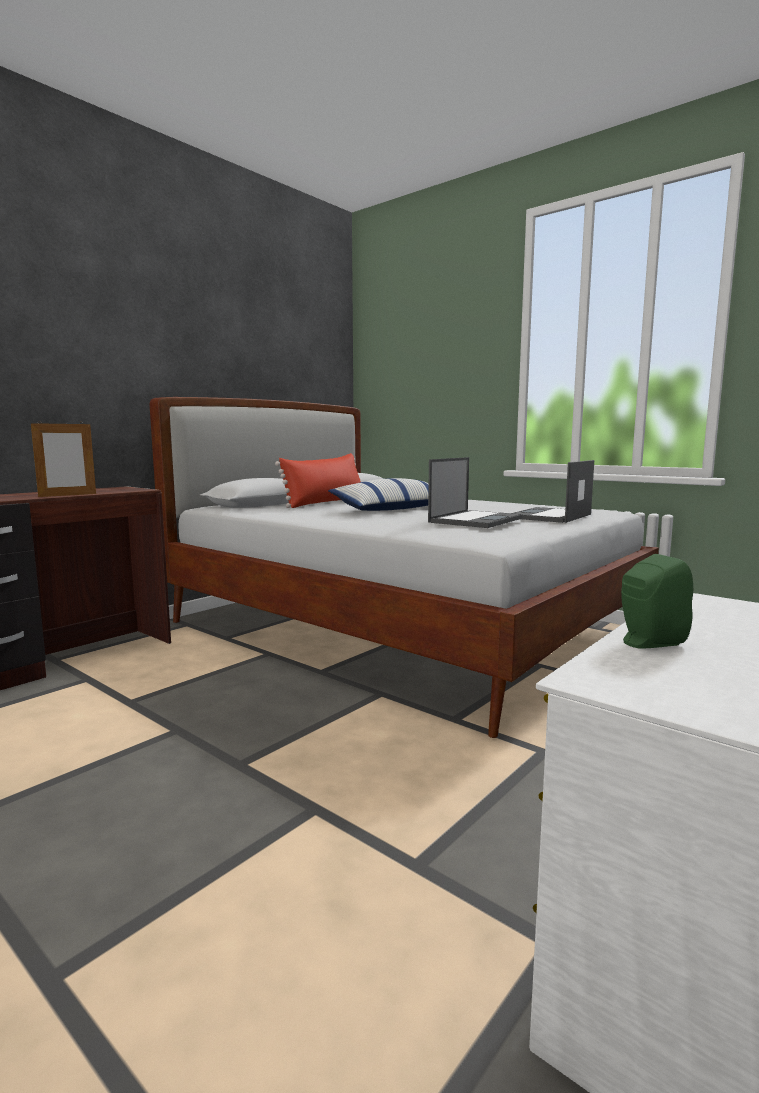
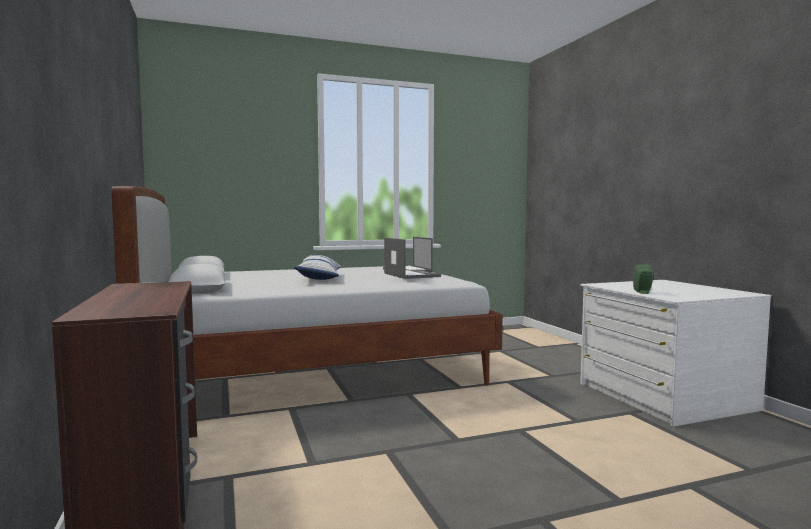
camera: 60 degrees left, 5 degrees down
(67, 495) = (177, 292): picture frame -> none
(325, 503) = (243, 281): red pillow -> none

